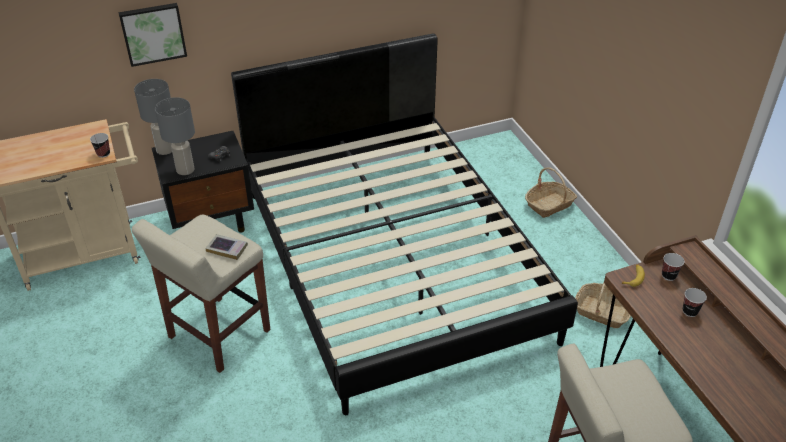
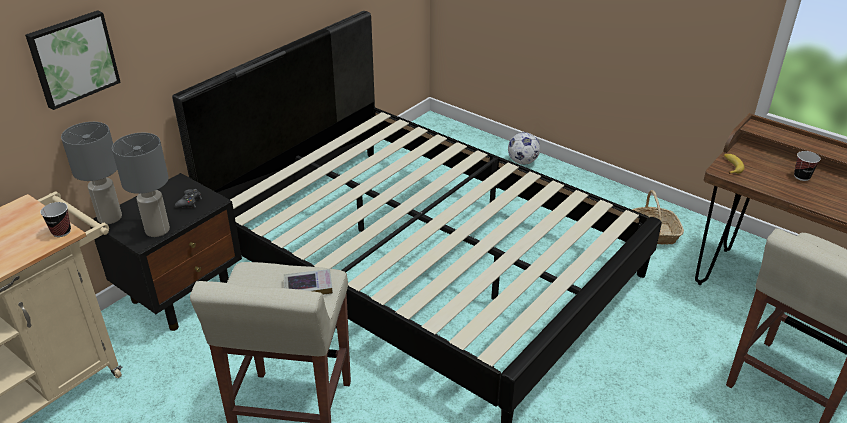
camera: 30 degrees left, 5 degrees down
(549, 205) = (522, 162): basket -> football
(669, 275) = (754, 155): cup -> none

